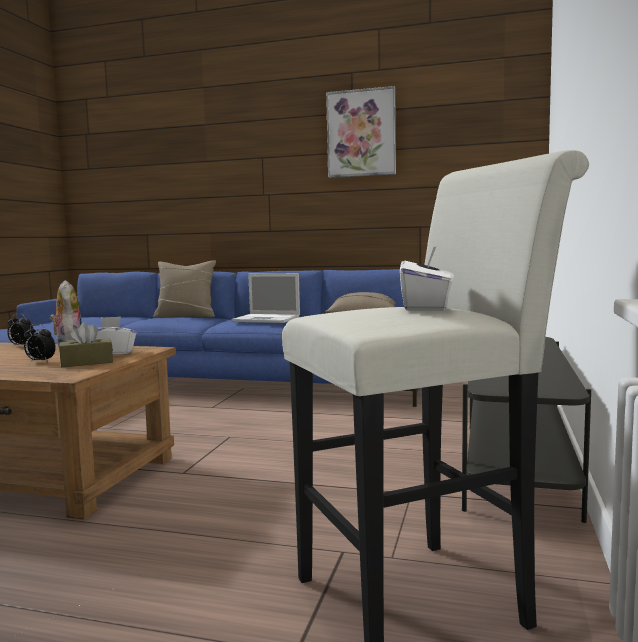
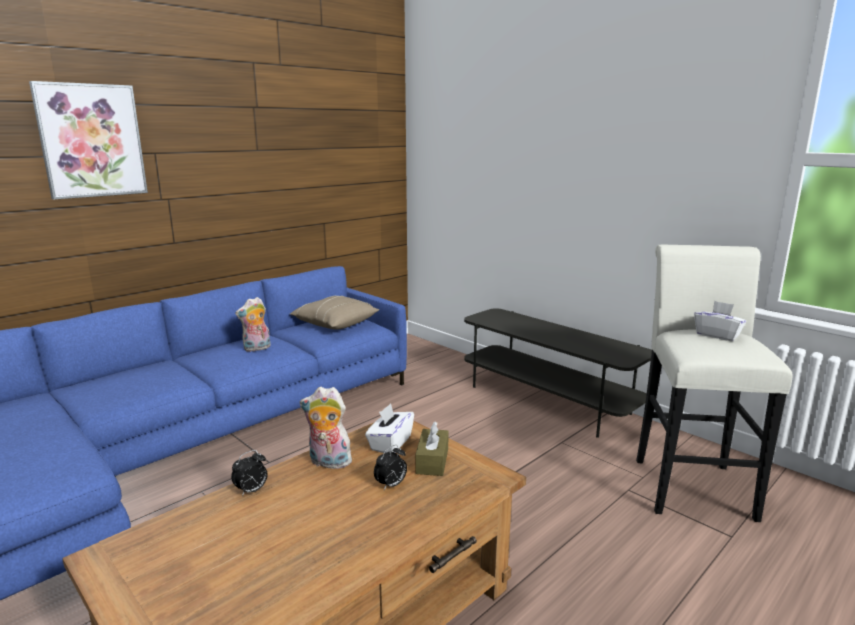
camera: 60 degrees left, 10 degrees up
(186, 316) = (123, 374): beige pillow -> none
(268, 319) = (257, 348): laptop -> plush toy
(361, 133) = (269, 131): picture -> picture (91, 141)

